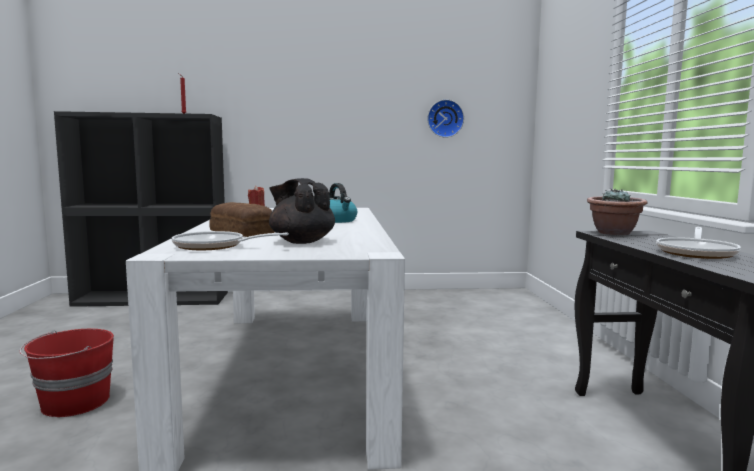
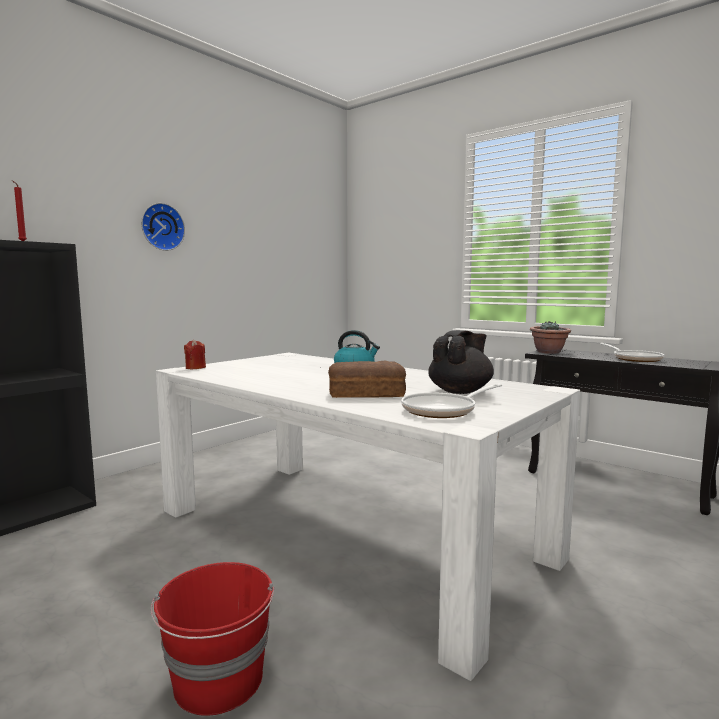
camera: 45 degrees left, 0 degrees up
(301, 241) = (460, 391): black teapot -> black teapot turned 135 degrees clockwise
(445, 118) = (287, 256): wall clock -> wall clock (161, 227)

